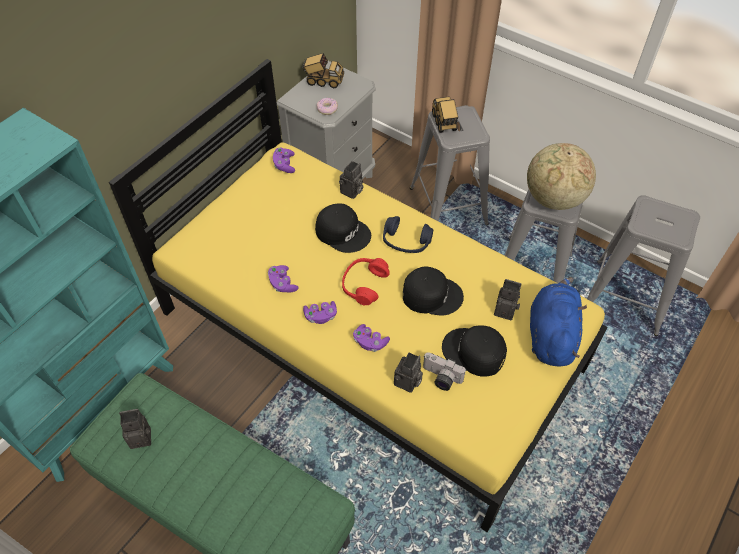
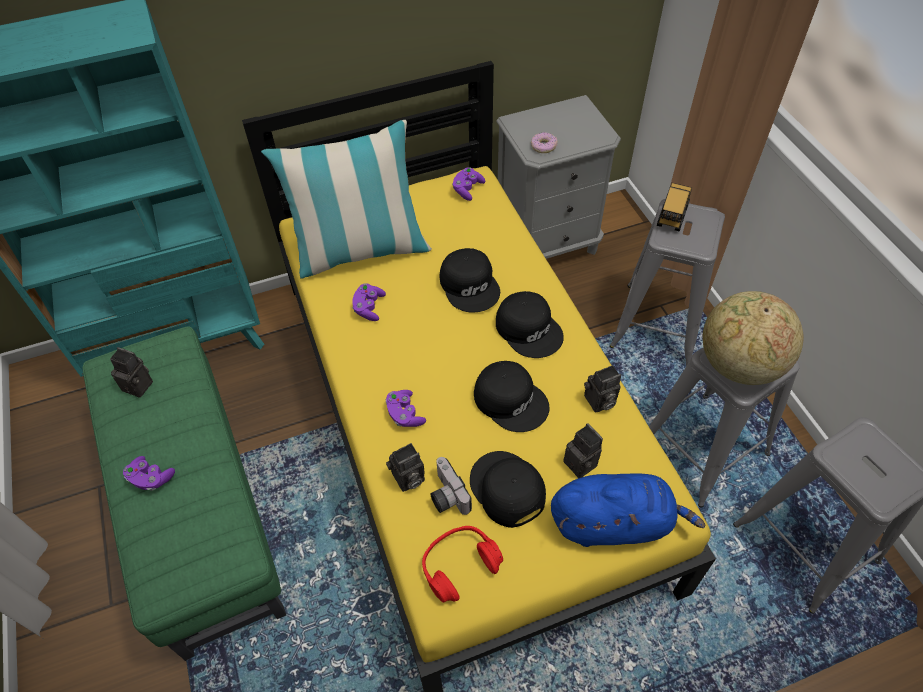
camera: 35 degrees right, 0 degrees up
(241, 247) = (361, 251): none -> pillow
(320, 316) = (378, 360): purple game controller -> purple game controller (151, 478)
(323, 81) = (563, 116): toy truck -> none
(351, 192) = (514, 248): camera -> camera (599, 402)
(364, 284) = (448, 351): red headphones -> red headphones (459, 565)
(406, 242) = (529, 329): blue headphones -> black cap
(551, 334) = (614, 522): blue plush toy -> blue plush toy turned 45 degrees clockwise

